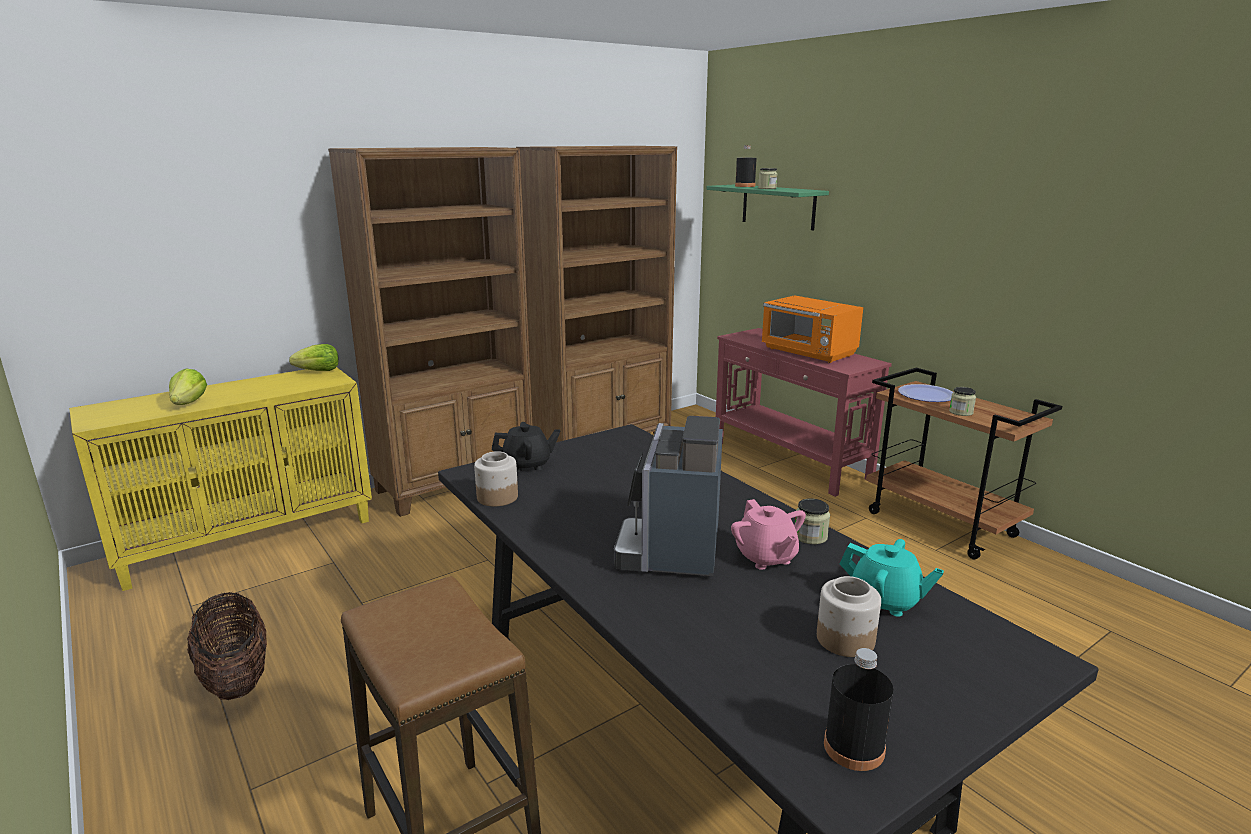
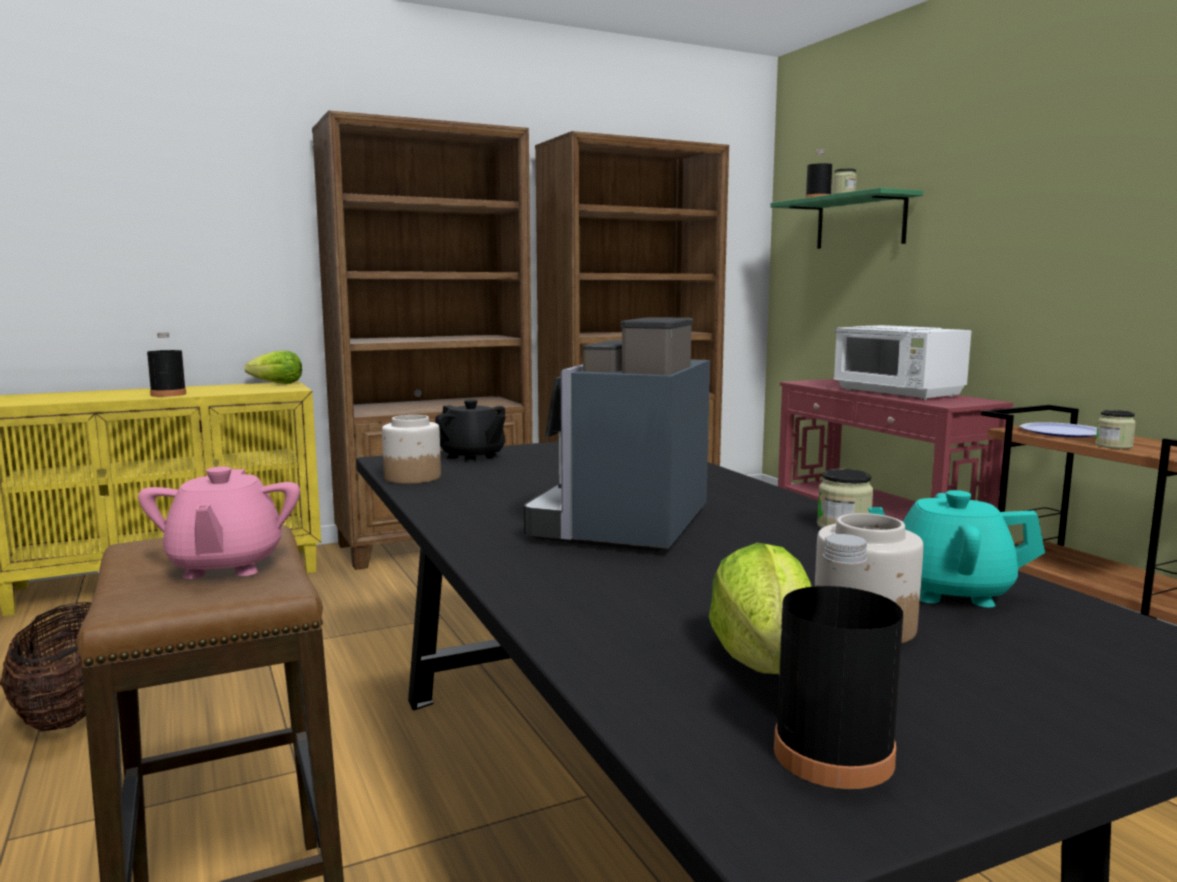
camera: 10 degrees right, 10 degrees down
(188, 403) = (112, 396): lettuce -> lettuce (765, 662)
(236, 397) = (168, 394): none -> black bottle
(527, 465) = (472, 457): black teapot -> black teapot turned 45 degrees clockwise
(766, 557) = (763, 541): pink teapot -> pink teapot (225, 566)
(809, 353) = (898, 393): orange microwave -> white microwave
(885, 601) = (949, 592): turquoise teapot -> turquoise teapot turned 150 degrees clockwise

